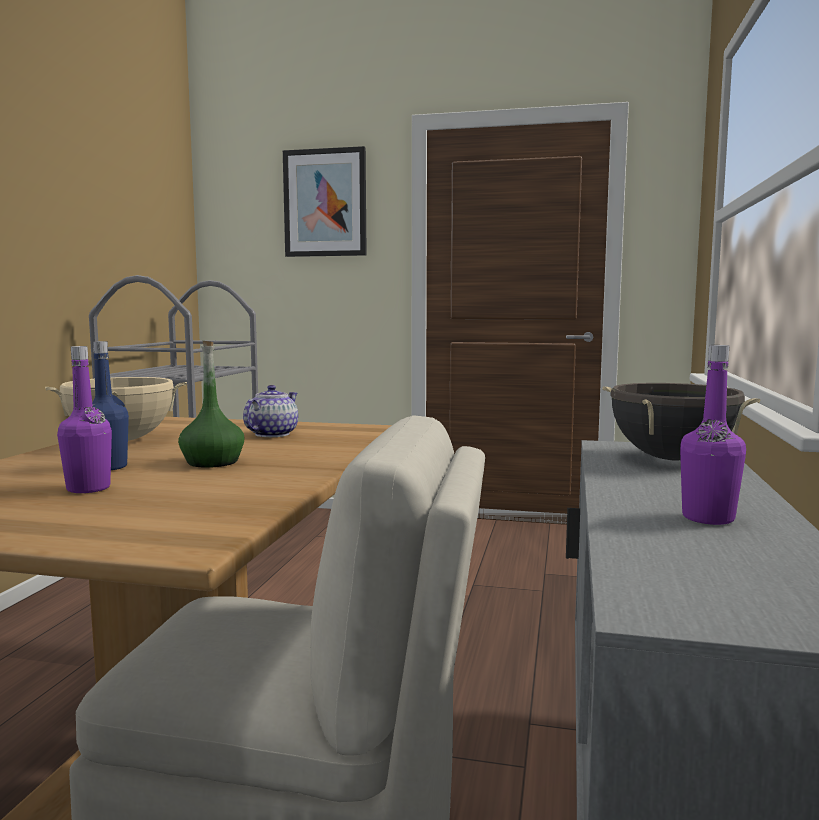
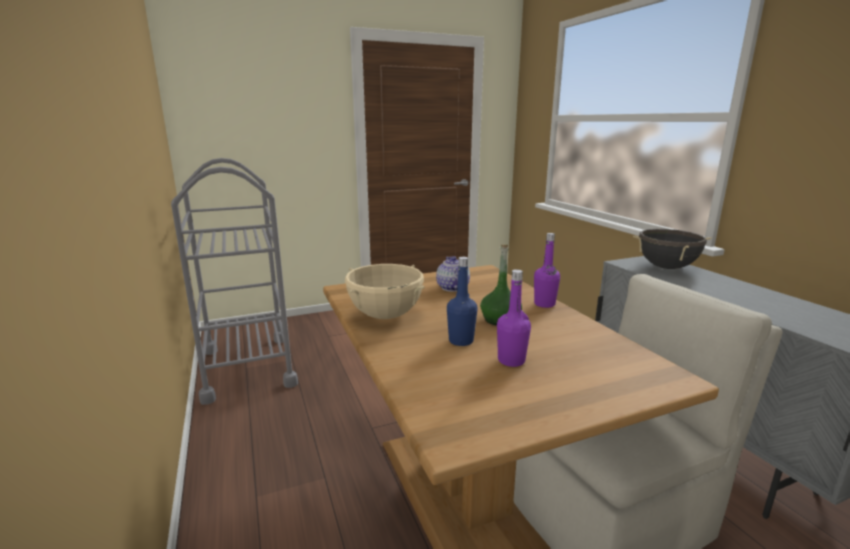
camera: 35 degrees left, 10 degrees up
(325, 203) = (286, 90): picture -> none
(708, 518) = (766, 301): purple bottle -> purple bottle (544, 304)

